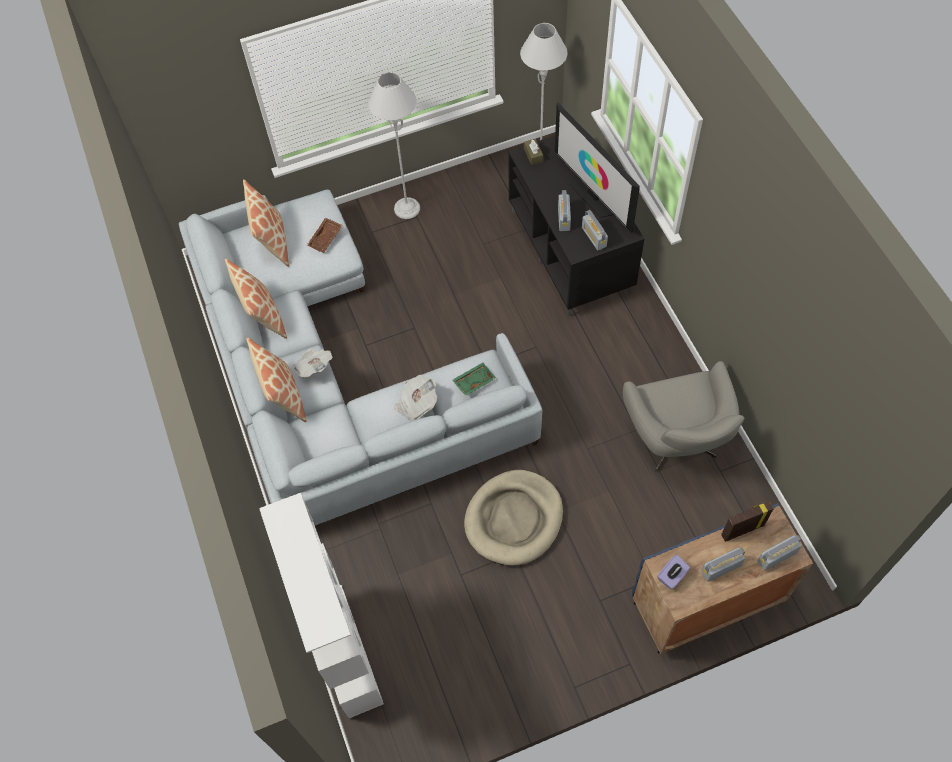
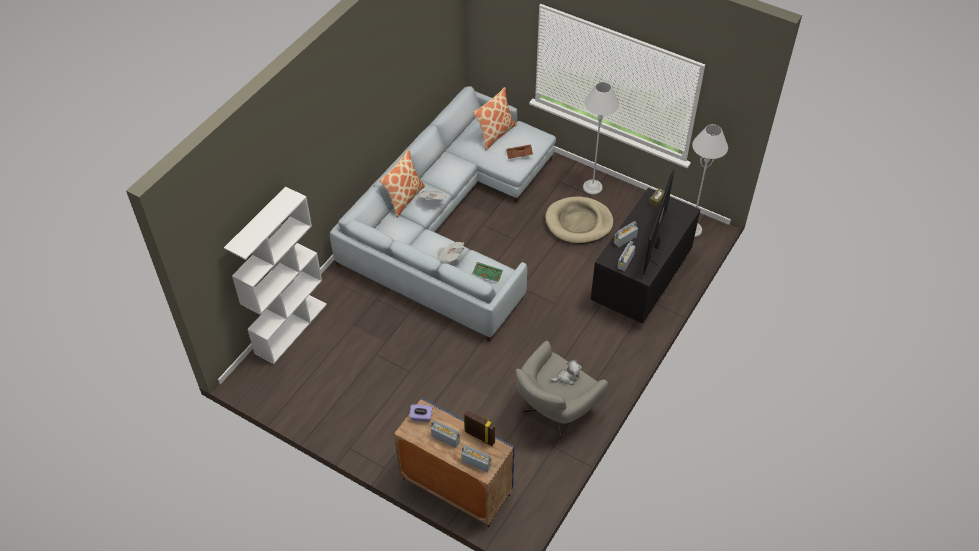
camera: 50 degrees right, 10 degrees down
(262, 316) = (445, 160): pillow -> none
(514, 519) = (430, 359): beige dog bed -> beige dog bed (578, 222)
(681, 395) = (567, 377): none -> plush toy

